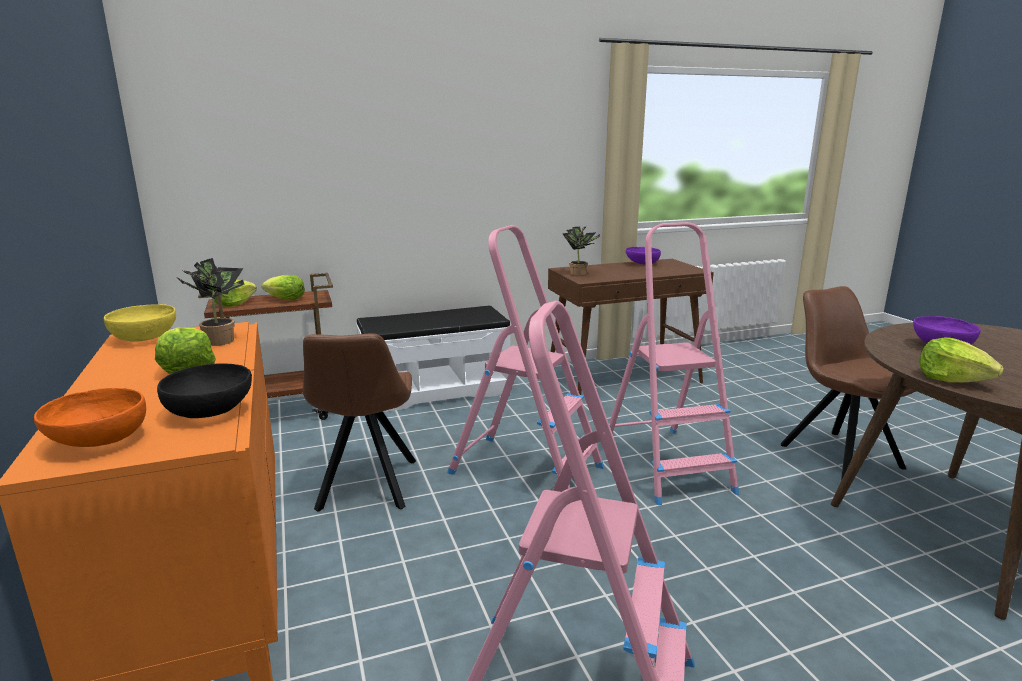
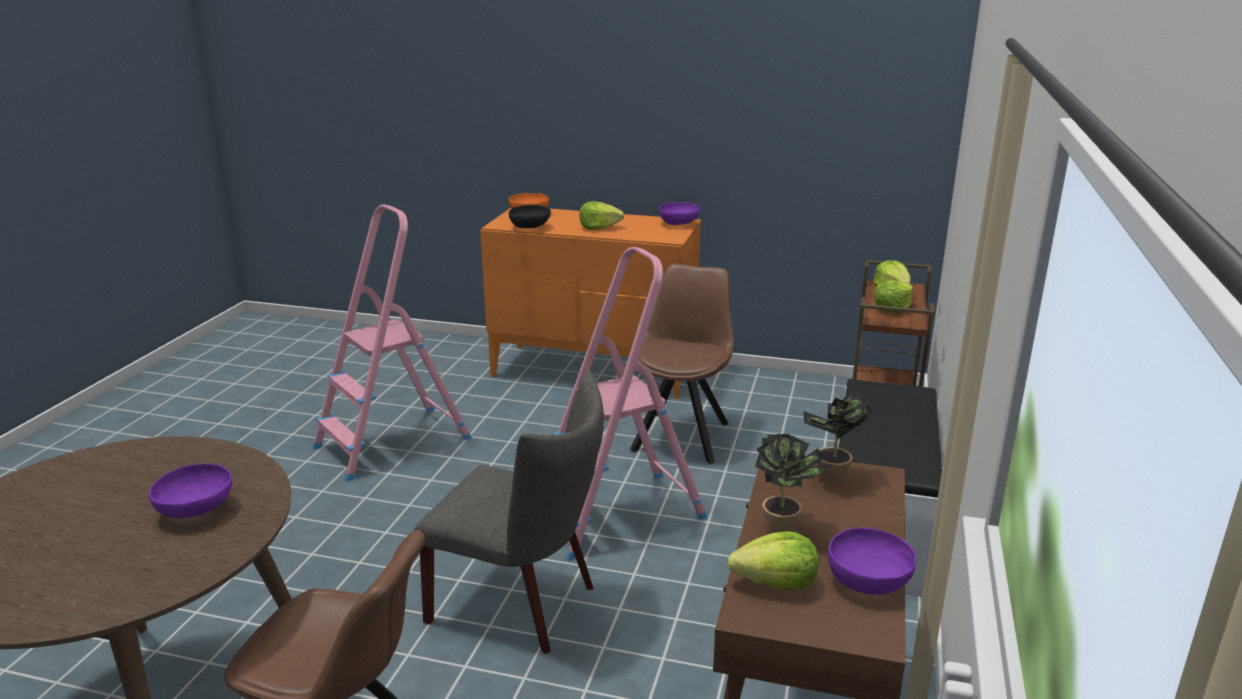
camera: 125 degrees right, 5 degrees up
(145, 337) = (679, 224): yellow bowl -> purple bowl
(220, 340) = (646, 236): potted plant -> potted plant (785, 528)
(367, 485) = (682, 436): brown chair -> brown chair turned 75 degrees clockwise
(667, 464) = (522, 604): pink step ladder -> grey chair
(951, 379) = (186, 451): lettuce -> lettuce (776, 583)

